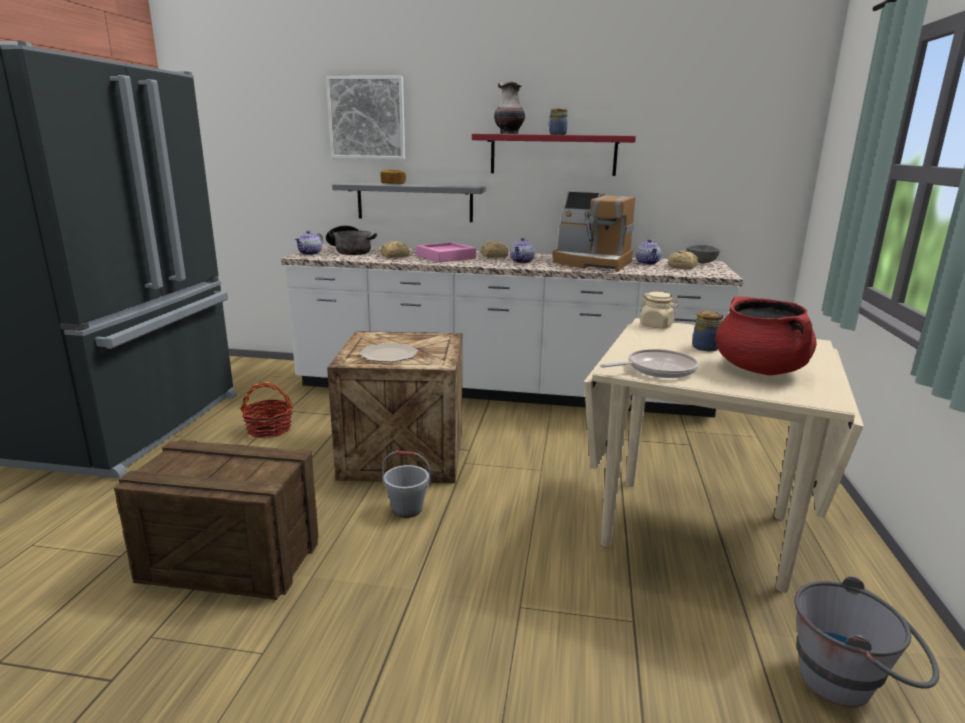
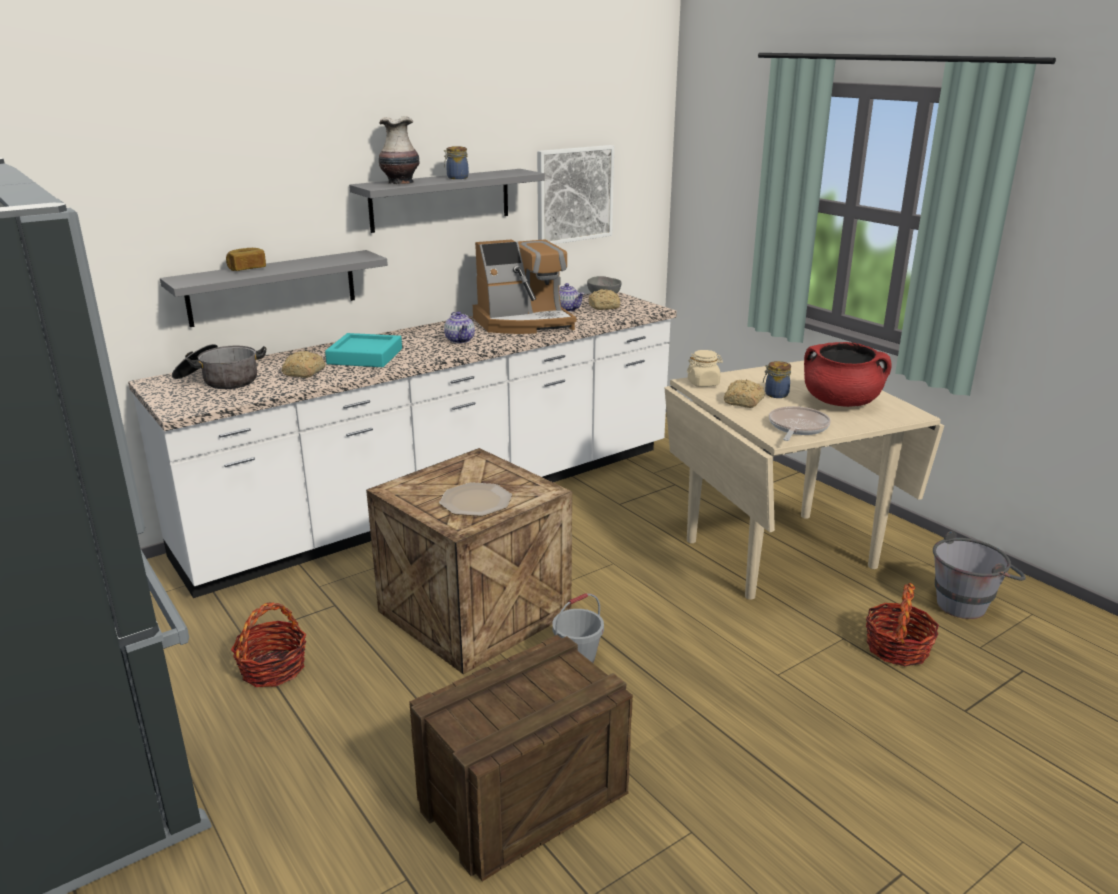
camera: 45 degrees left, 5 degrees up
(310, 253) = (179, 401): teapot -> none
(367, 118) = (185, 177): picture -> picture (574, 194)
(446, 257) = (365, 356): pink tray -> turquoise tray
(493, 256) = (410, 340): bread -> bread (743, 402)
(553, 155) = (440, 200): red shelf -> grey shelf
(674, 664) = (897, 649): none -> basket

